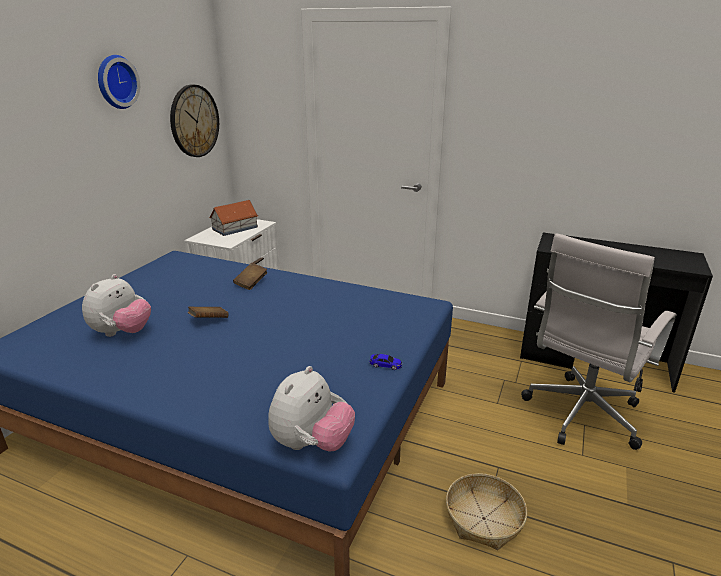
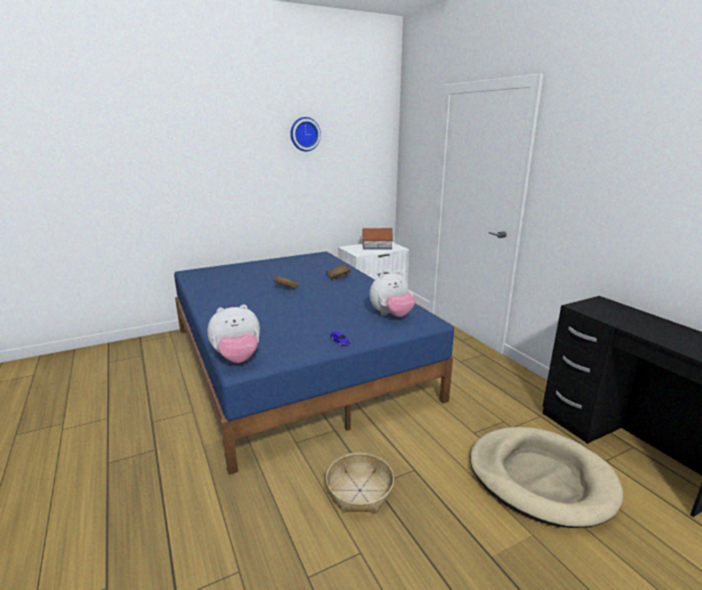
camera: 40 degrees right, 5 degrees down
(122, 333) = (241, 281): plush toy -> plush toy (391, 315)
(194, 121) = (365, 166): wall clock -> none
(580, 416) = (540, 478): white office chair -> beige dog bed

